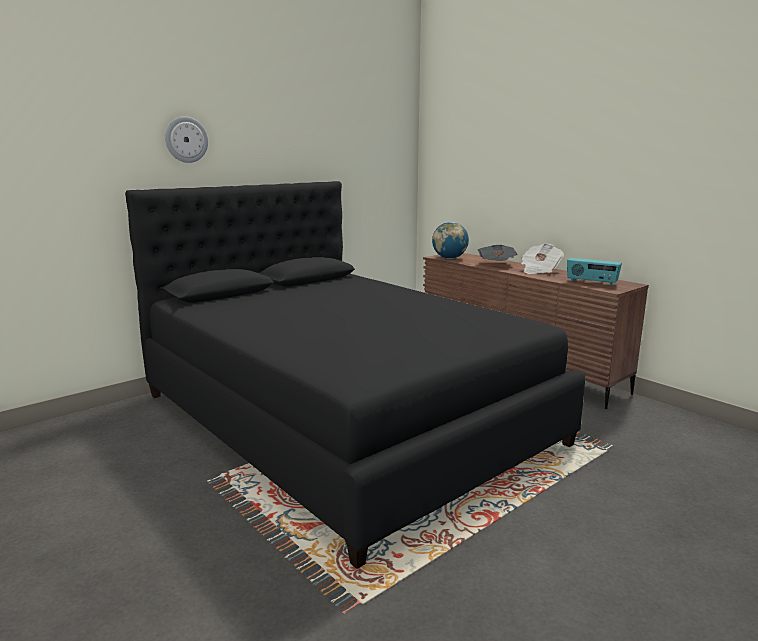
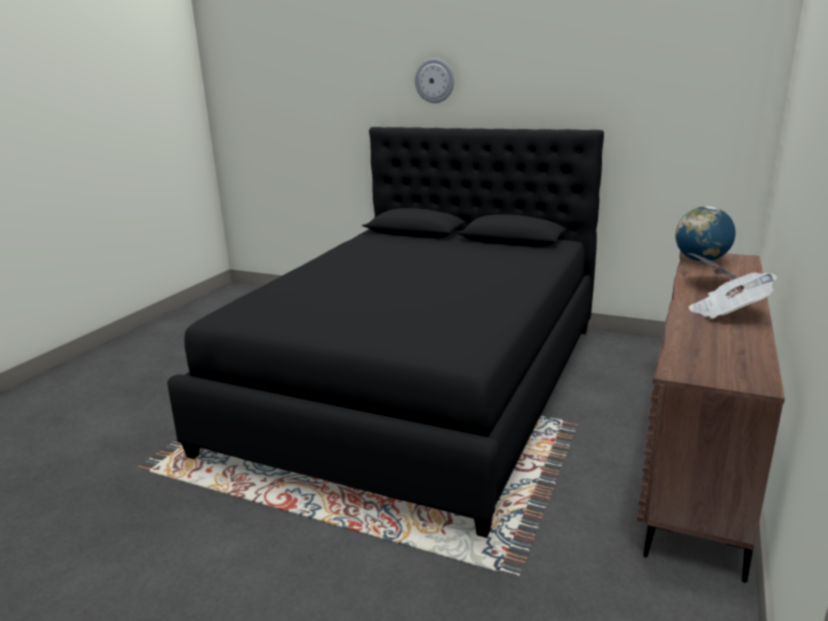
camera: 65 degrees right, 5 degrees up
(591, 282) = (707, 353): radio -> none

